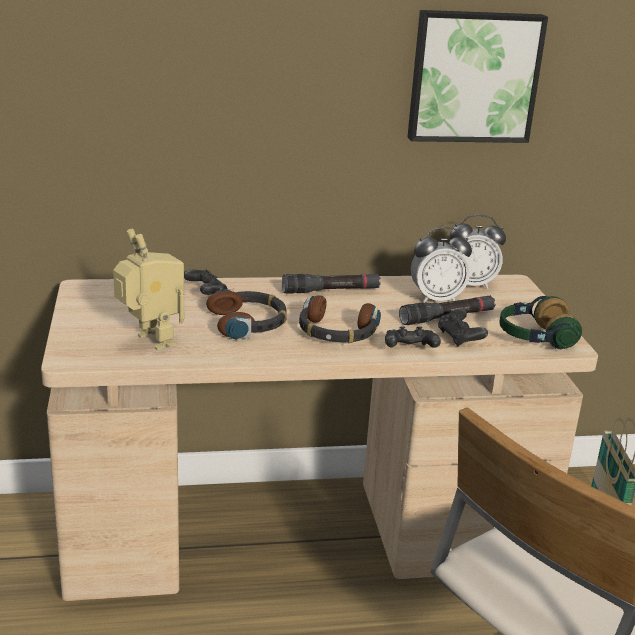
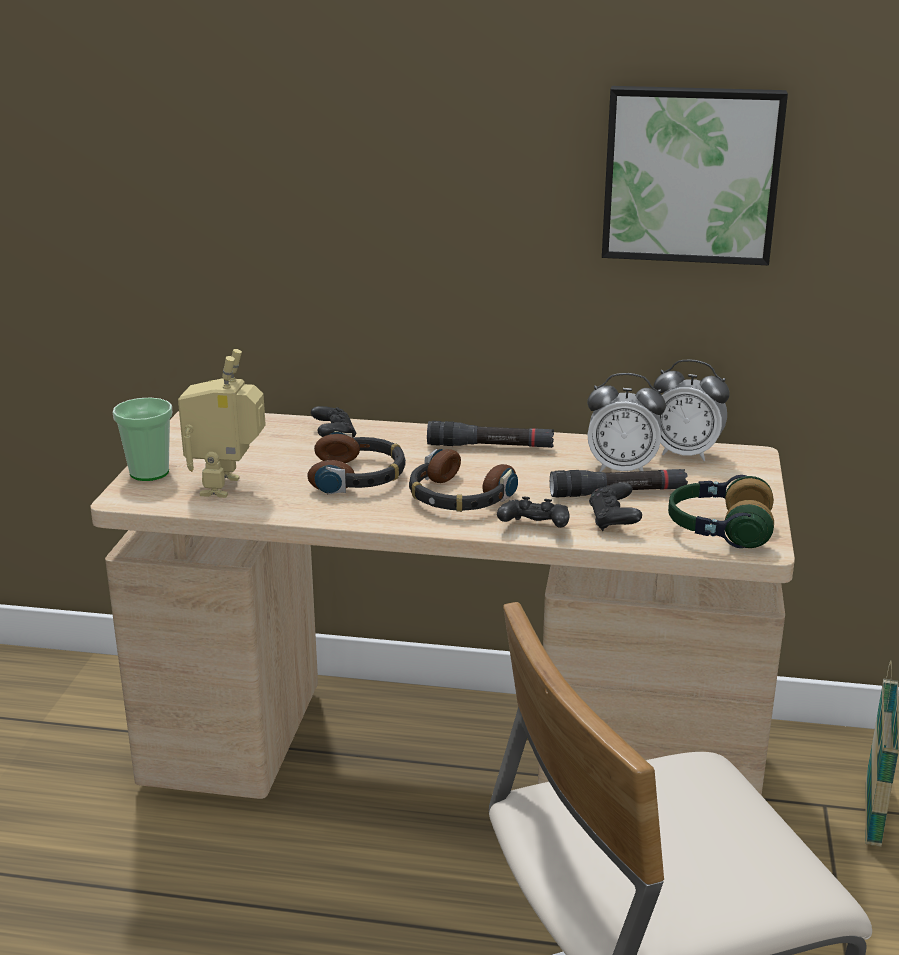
camera: 20 degrees right, 0 degrees up
(74, 336) = (149, 472): none -> cup
(150, 342) = (228, 487): toy robot -> toy robot turned 150 degrees counterclockwise

